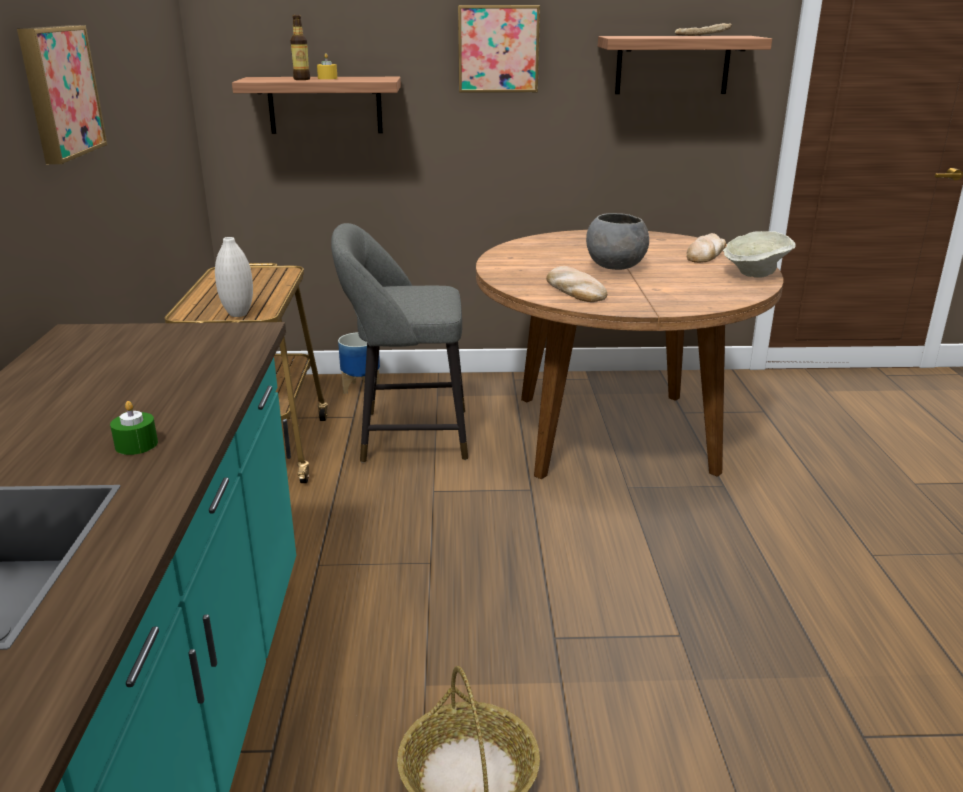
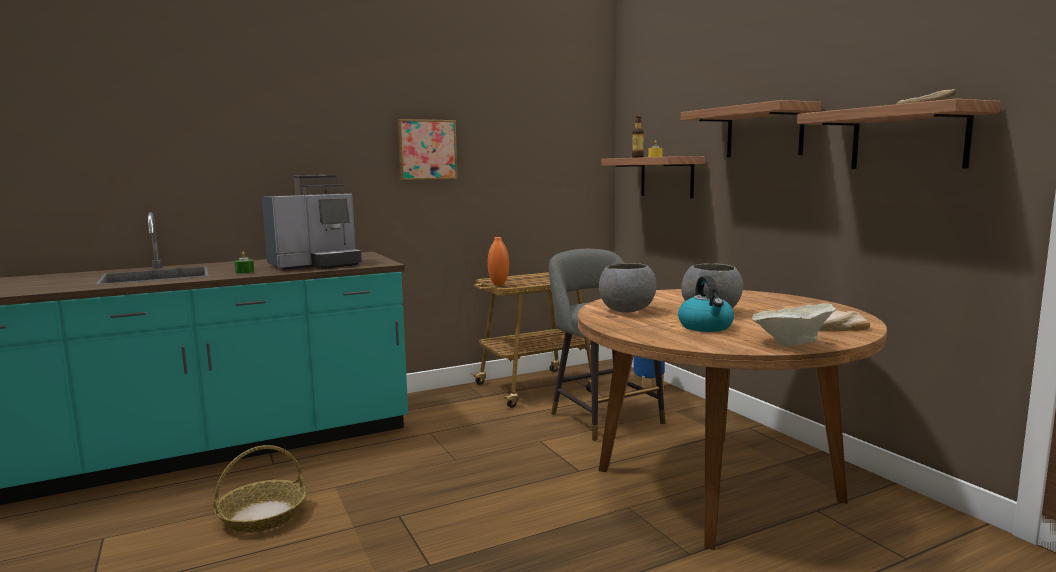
camera: 65 degrees right, 15 degrees down
(163, 377) = (317, 265): none -> coffee machine
(238, 314) = (498, 284): white vase -> orange vase
(498, 49) = (764, 132): picture -> shelf
(574, 290) = (627, 311): bread -> grey bowl
(672, 281) = (706, 327): none -> kettle

